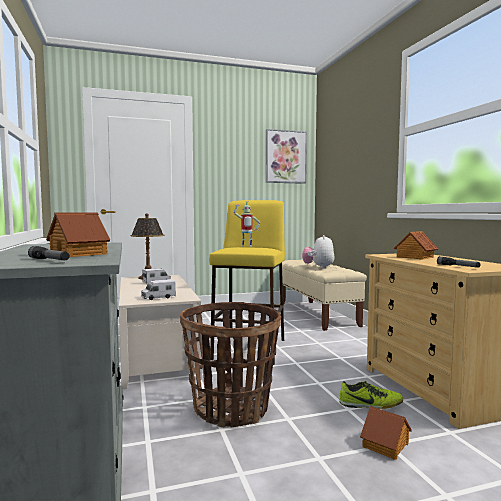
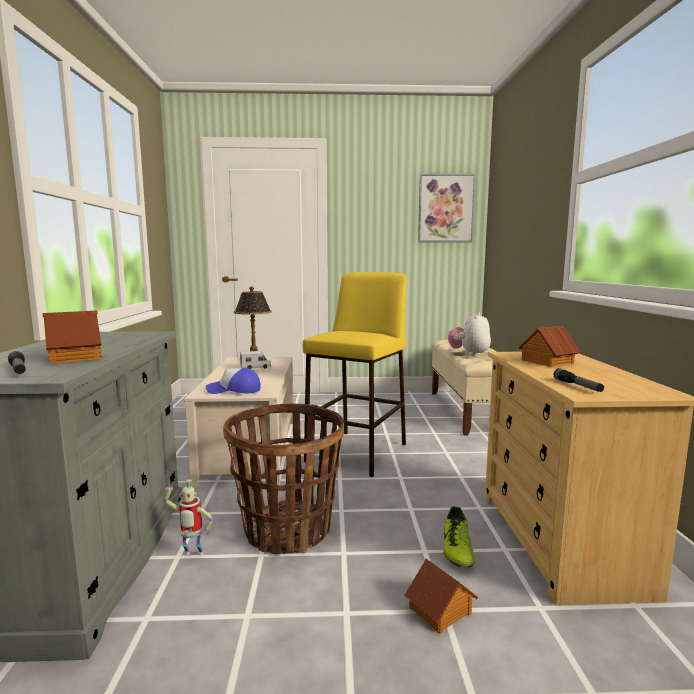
camera: 15 degrees right, 5 degrees up
(158, 297) = (234, 390): toy truck -> cap
(246, 246) = (354, 330): toy robot -> toy robot (192, 555)
(370, 405) = (457, 550): shoe -> shoe turned 75 degrees clockwise

